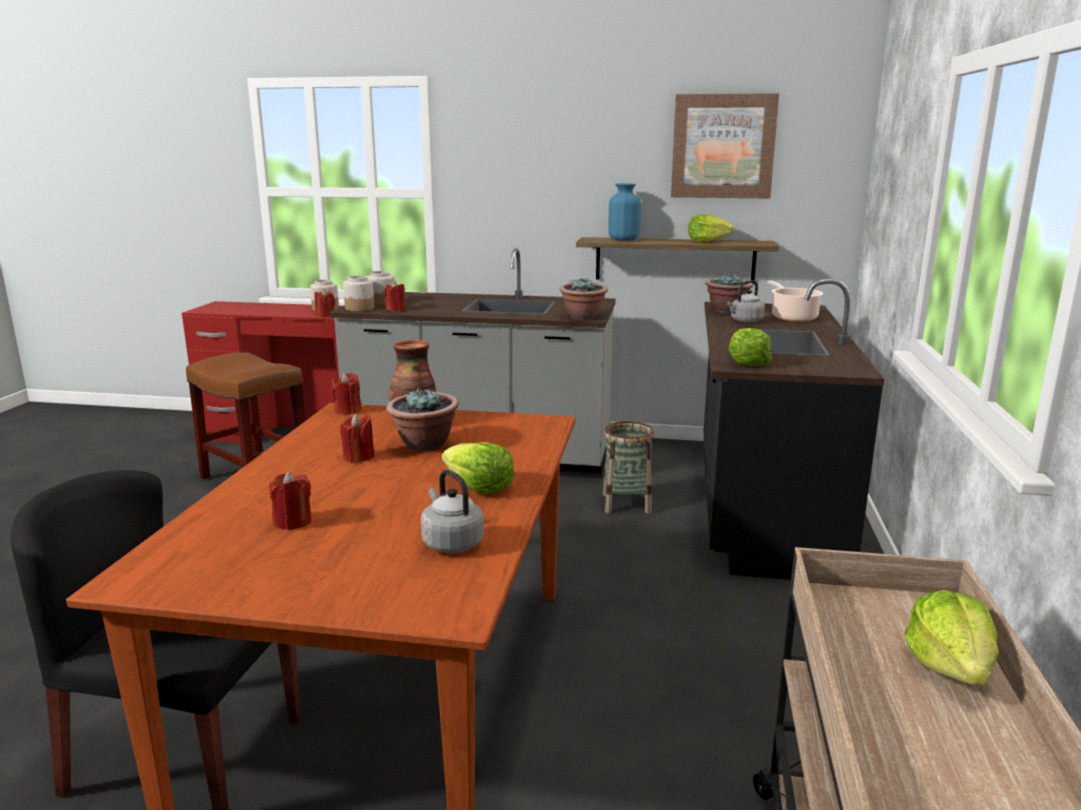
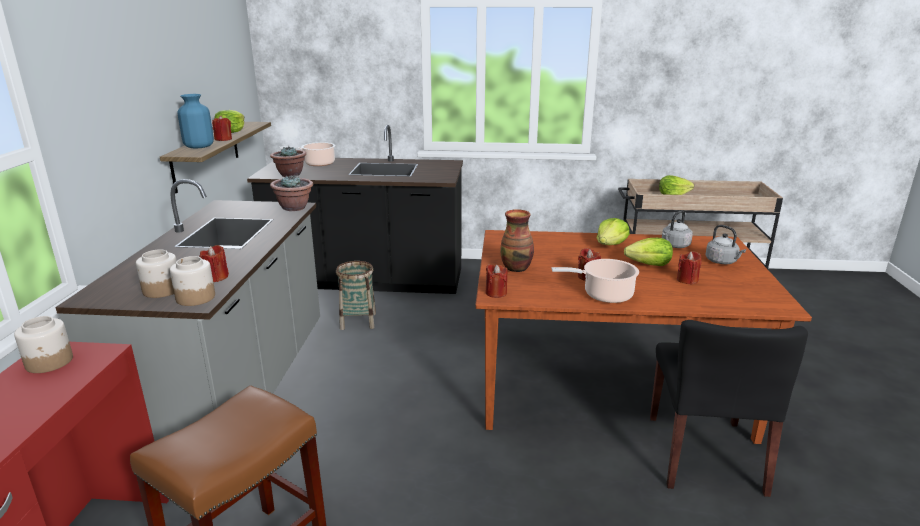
camera: 95 degrees left, 5 degrees up
(294, 459) = (604, 295): none -> cooking pot
(325, 315) = (100, 354): red candle -> red candle (223, 139)
(424, 445) = (557, 261): potted plant -> none
(723, 146) = (207, 52): picture -> none
(745, 321) = (325, 172): grey kettle -> grey kettle (722, 262)
(747, 362) = (436, 176): lettuce -> lettuce (649, 264)

